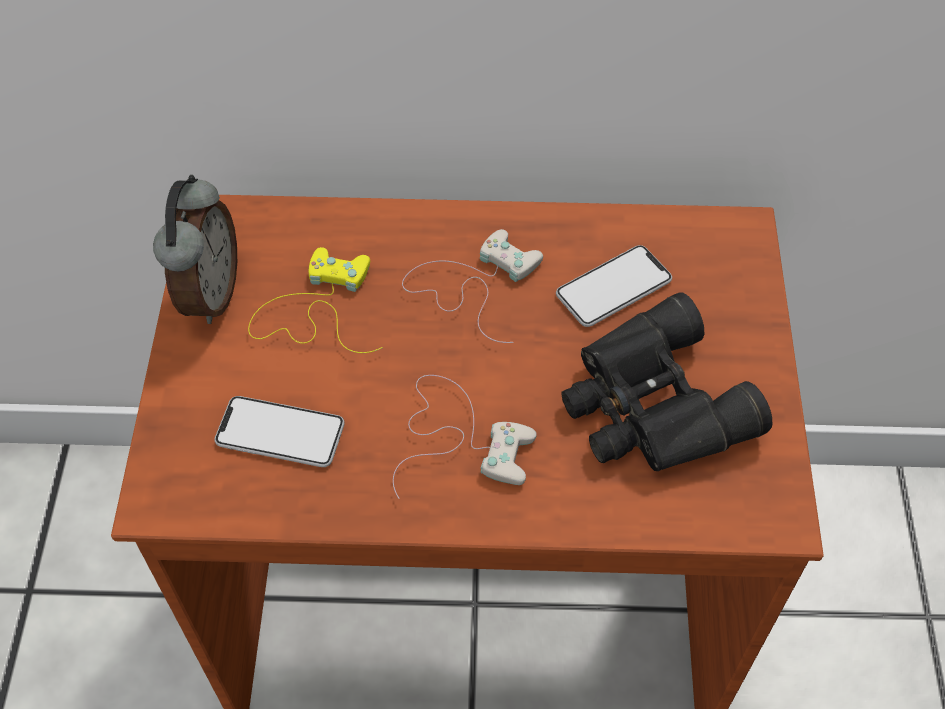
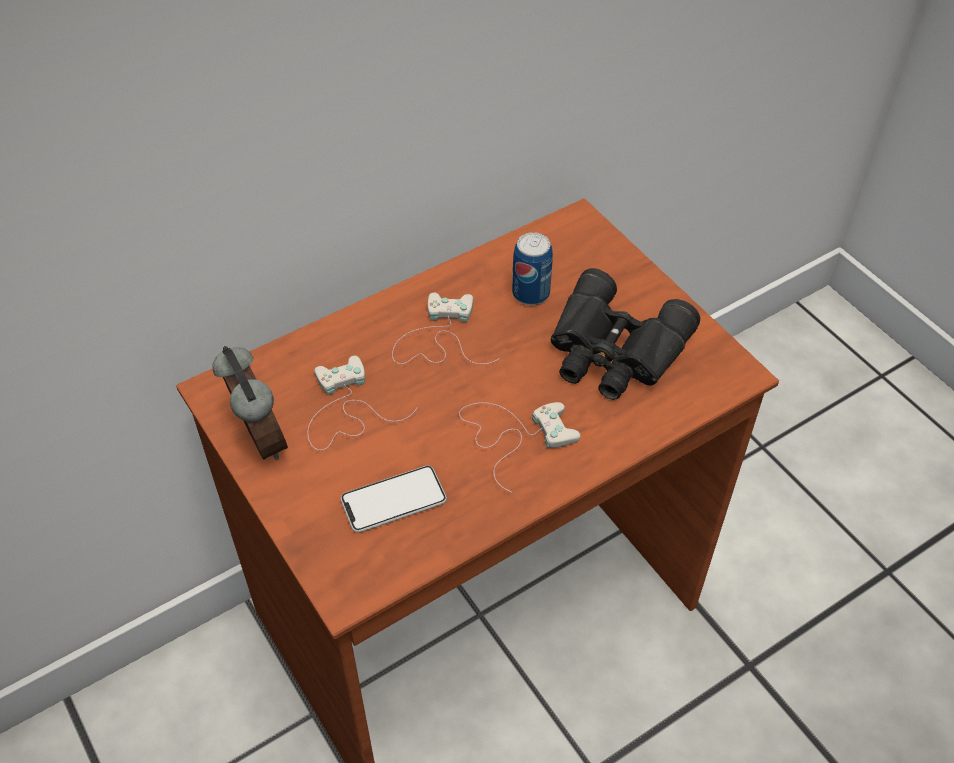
camera: 35 degrees left, 5 degrees down
(316, 309) = (346, 409): yellow game controller -> white game controller
(613, 287) = (531, 293): phone -> can

